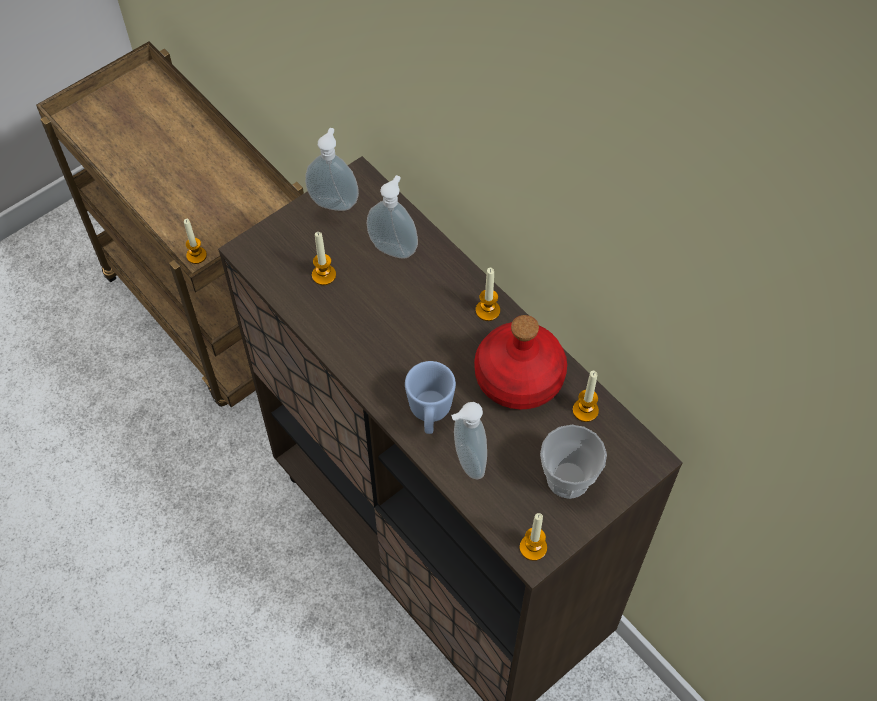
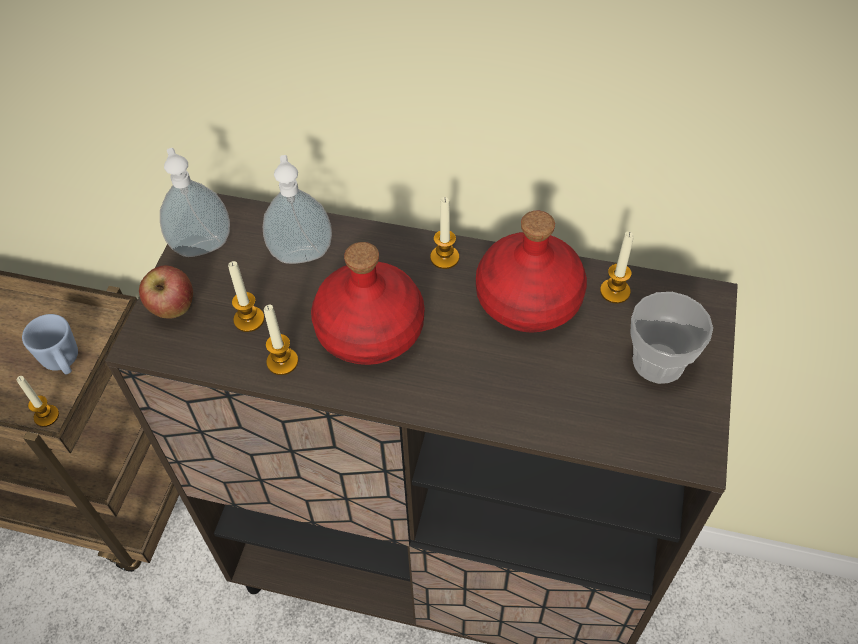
camera: 35 degrees left, 5 degrees down
(283, 238) = (173, 309): none -> apple
(395, 330) = (370, 328): none -> red bottle
(430, 414) = (475, 386): blue mug -> blue mug (64, 363)
(466, 461) = (552, 408): soap dispenser -> none
(533, 547) = (689, 448): candle -> candle (282, 362)

